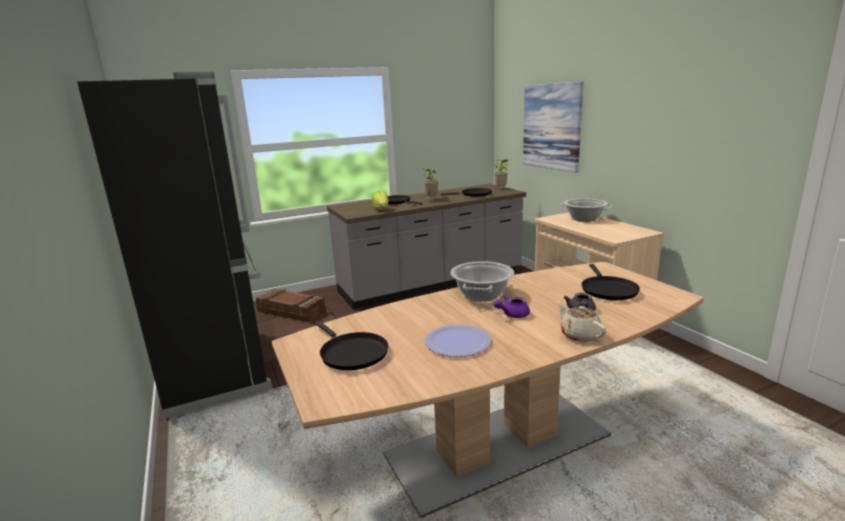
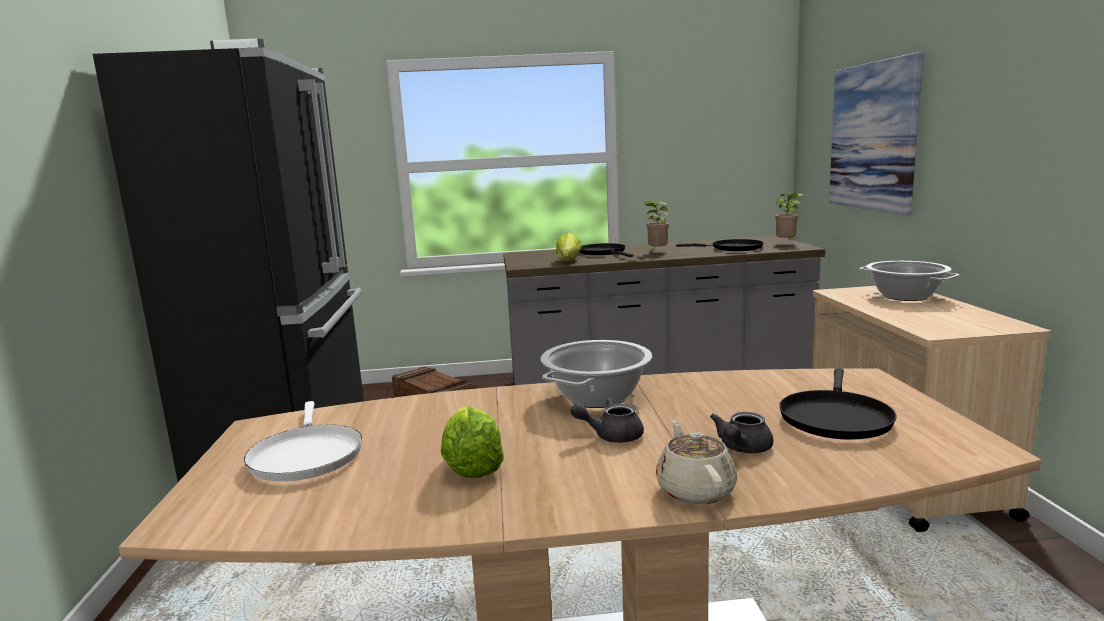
camera: 20 degrees right, 5 degrees down
(351, 353) = (306, 456): black frying pan -> white frying pan
(457, 342) = (472, 466): plate -> lettuce
(512, 315) = (611, 436): purple teapot -> grey teapot

